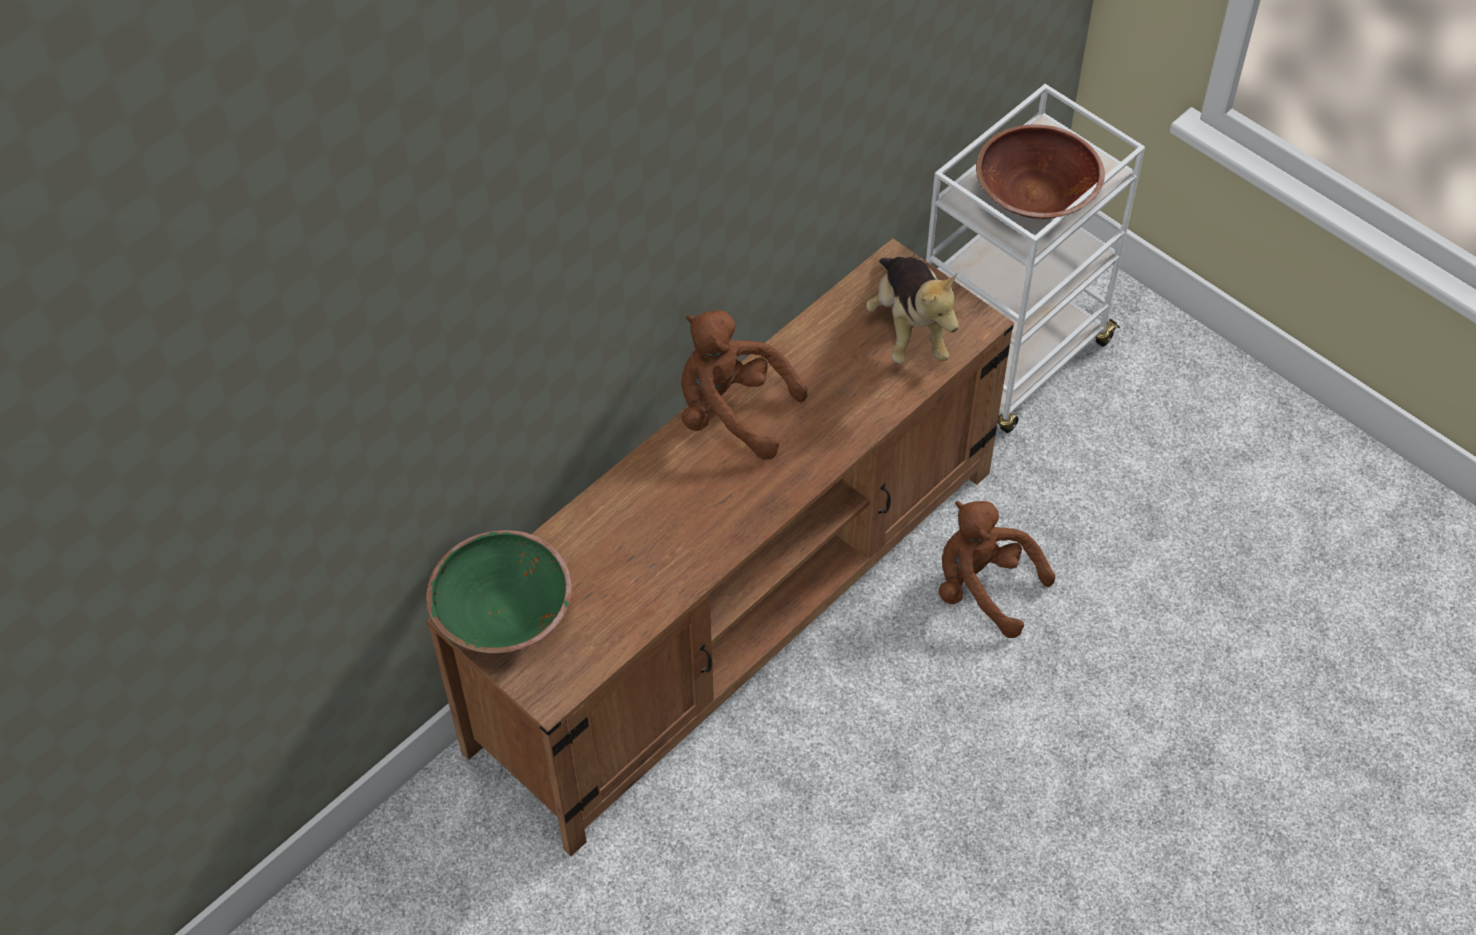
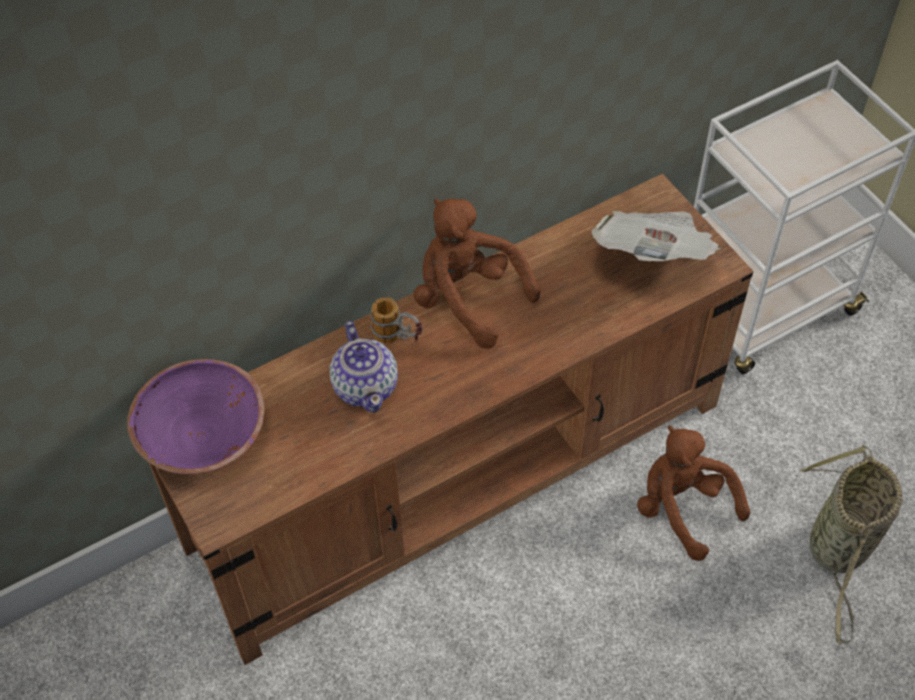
camera: 15 degrees right, 0 degrees up
(504, 614) = (203, 437): green bowl -> purple bowl
(656, 524) = (366, 386): none -> teapot
(673, 468) = (398, 338): none -> mug
(909, 327) = (654, 256): plush toy -> newspaper
(1035, 197) = (802, 160): brown bowl -> none
(1153, 595) = (839, 551): none -> basket

